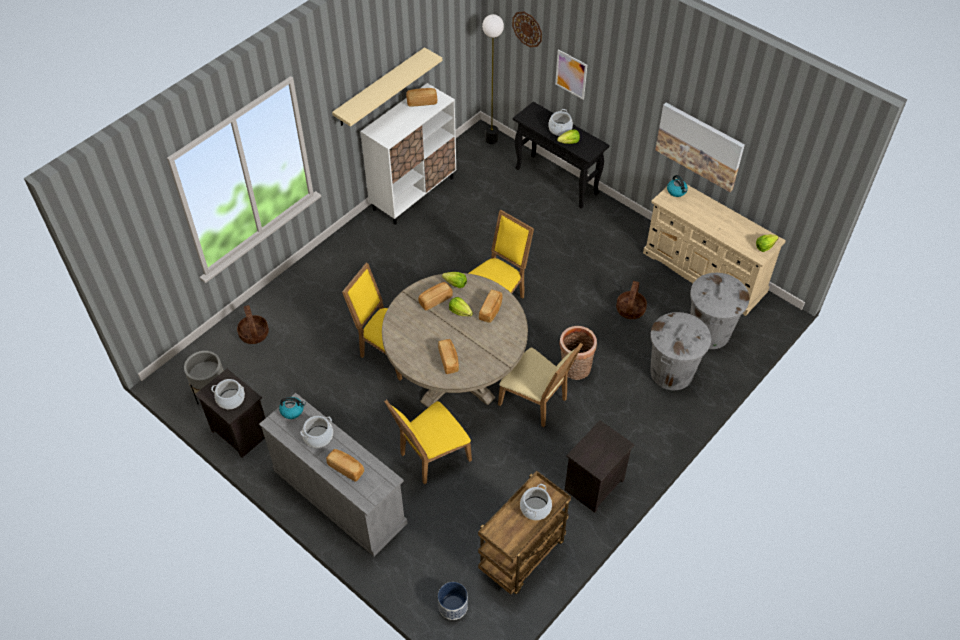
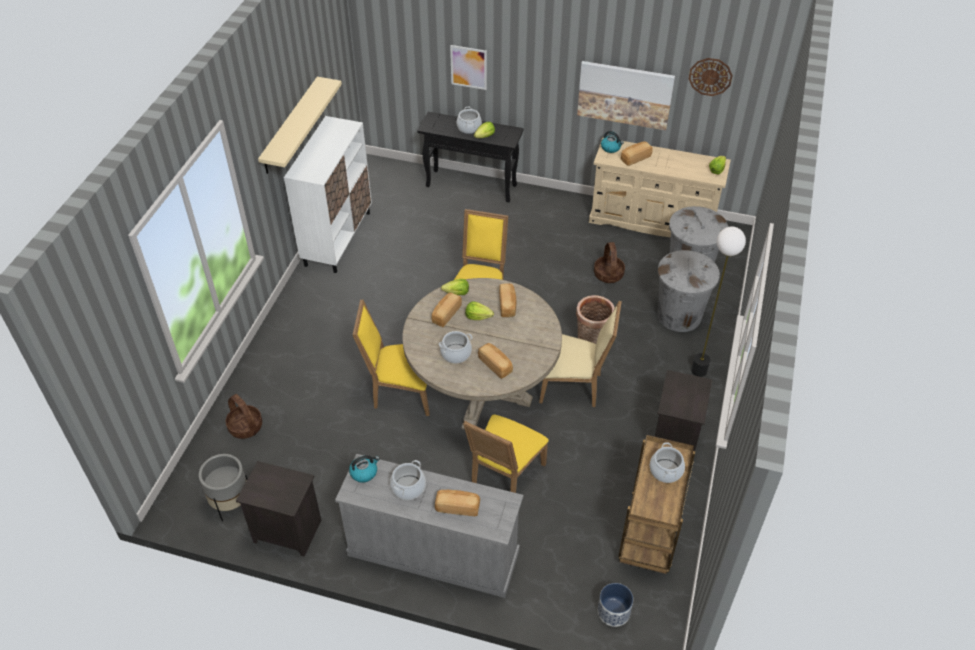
camera: 25 degrees left, 5 degrees down
(231, 399) = (281, 490): cooking pot -> cooking pot (456, 354)
(422, 101) = (331, 133): bread -> bread (635, 158)
(491, 139) = (387, 168): floor lamp -> floor lamp (699, 370)
(527, 29) = (411, 34): wall clock -> wall clock (710, 76)

